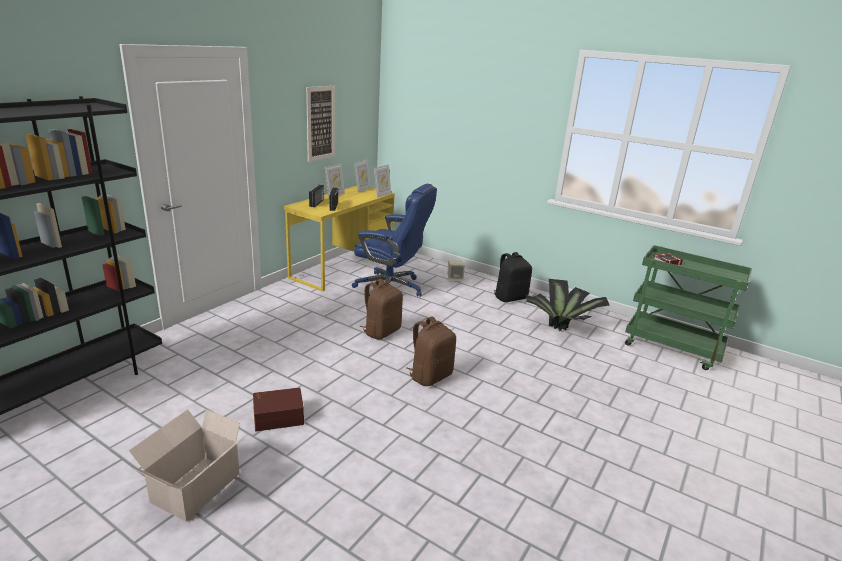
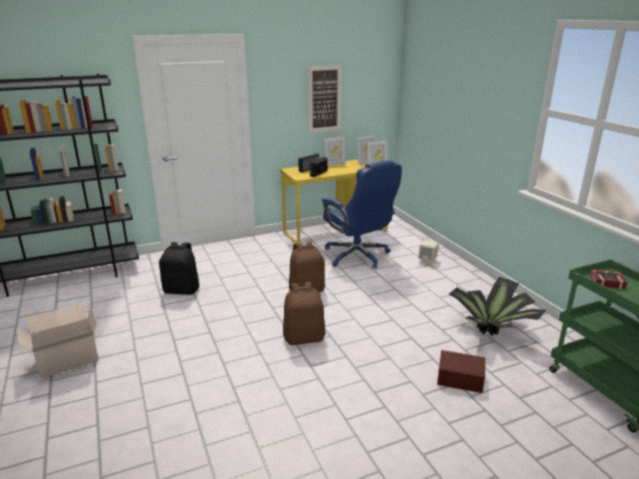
camera: 35 degrees right, 0 degrees up
(278, 416) = (162, 331): brown storage box -> brown storage box (460, 378)
(510, 297) = (466, 290): black backpack -> black backpack (182, 290)

